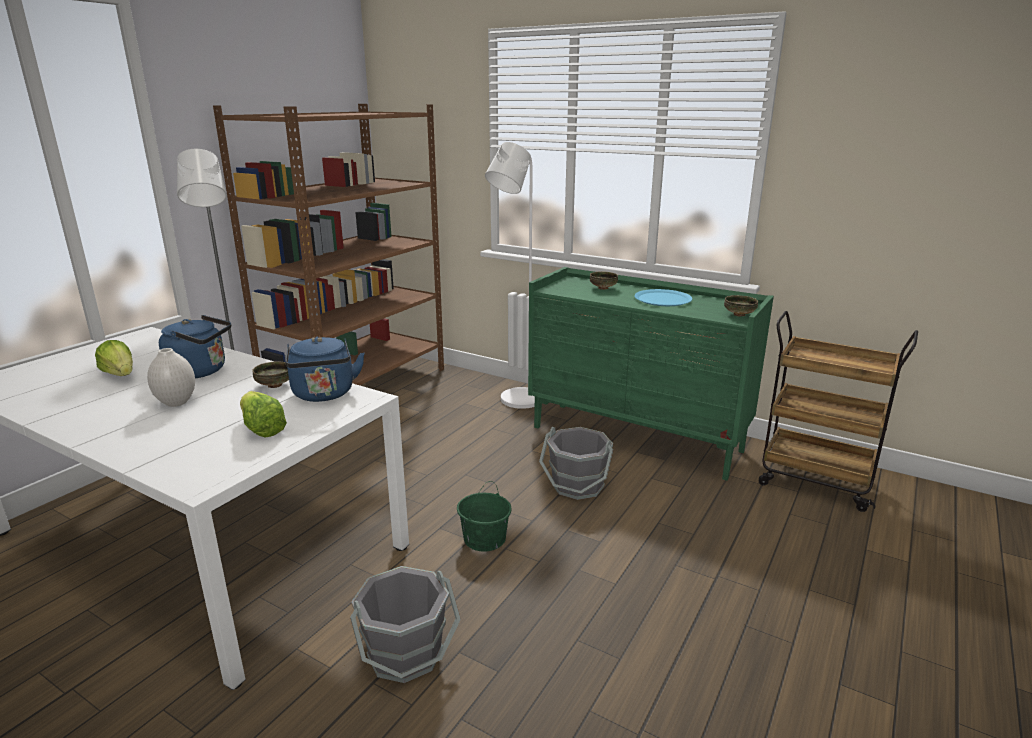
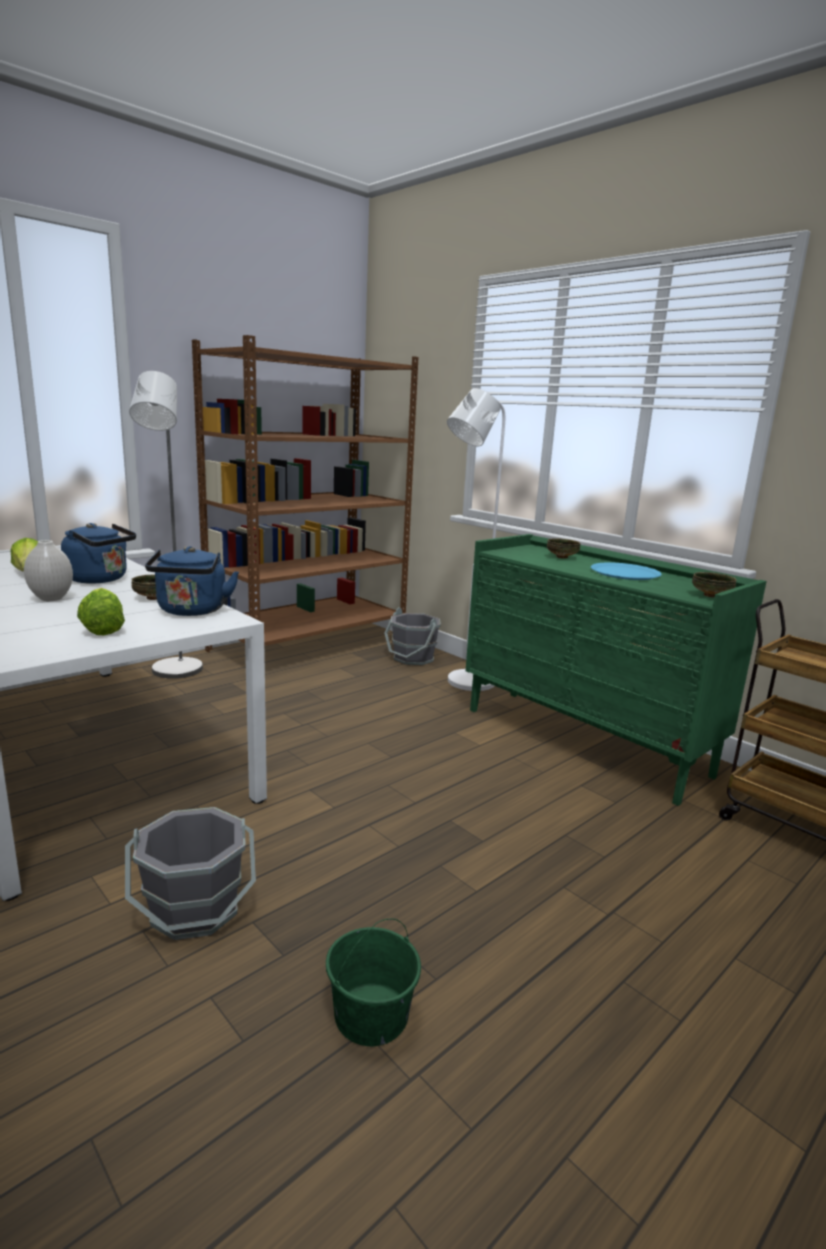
camera: 15 degrees right, 5 degrees down
(485, 539) = (351, 810): green bucket -> green bucket (372, 1015)
(577, 486) = (487, 777): grey bucket -> grey bucket (413, 658)

